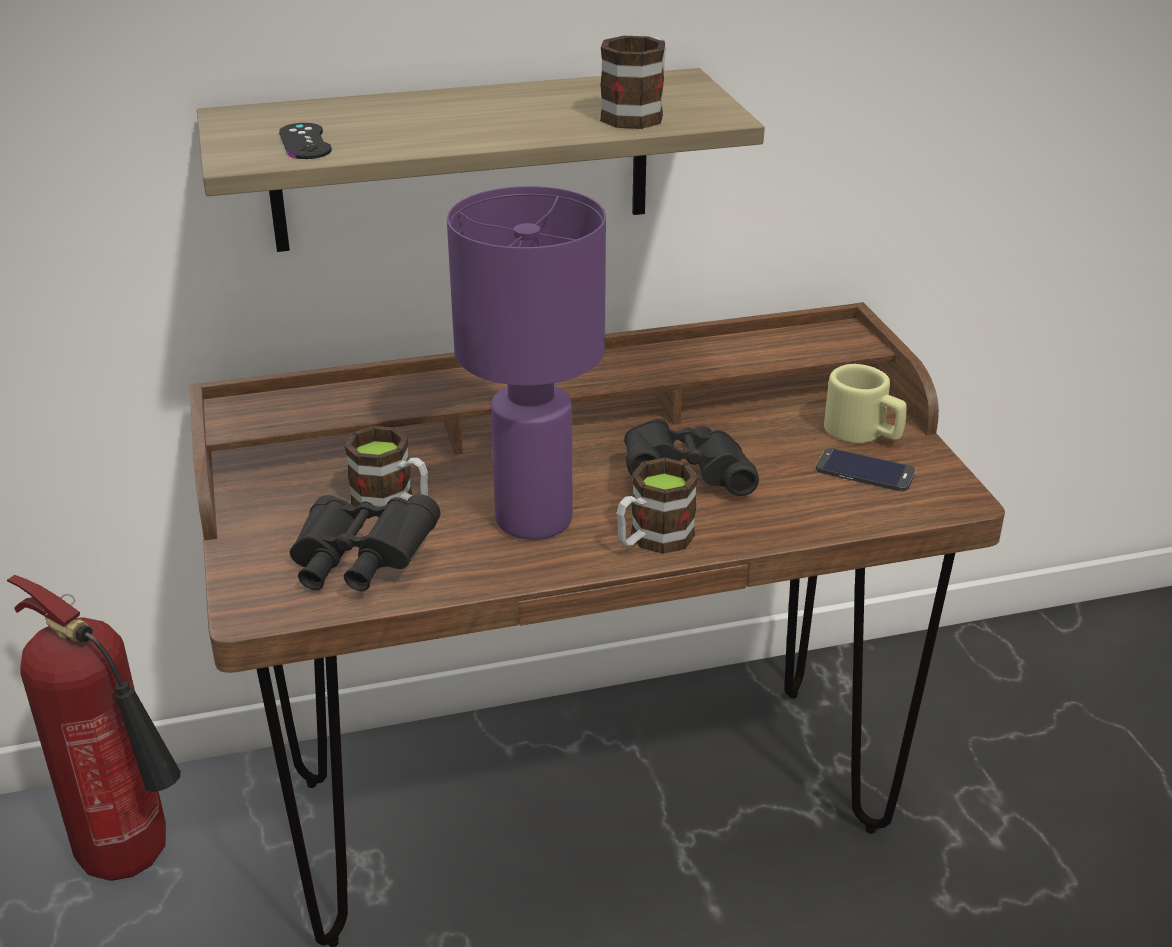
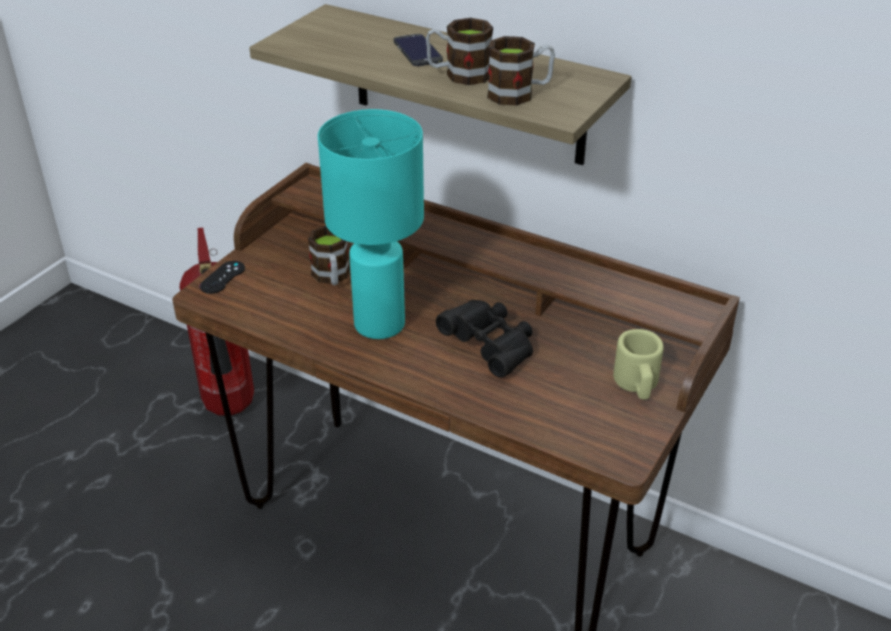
camera: 45 degrees right, 5 degrees up
(305, 142) = (326, 44): black game controller -> black game controller (222, 277)
(359, 564) = (273, 299): black binoculars -> none
(533, 518) = (380, 323): purple table lamp -> turquoise table lamp
(652, 540) = (416, 371): mug -> mug (459, 74)
(865, 471) = (596, 406): phone -> phone (417, 51)

